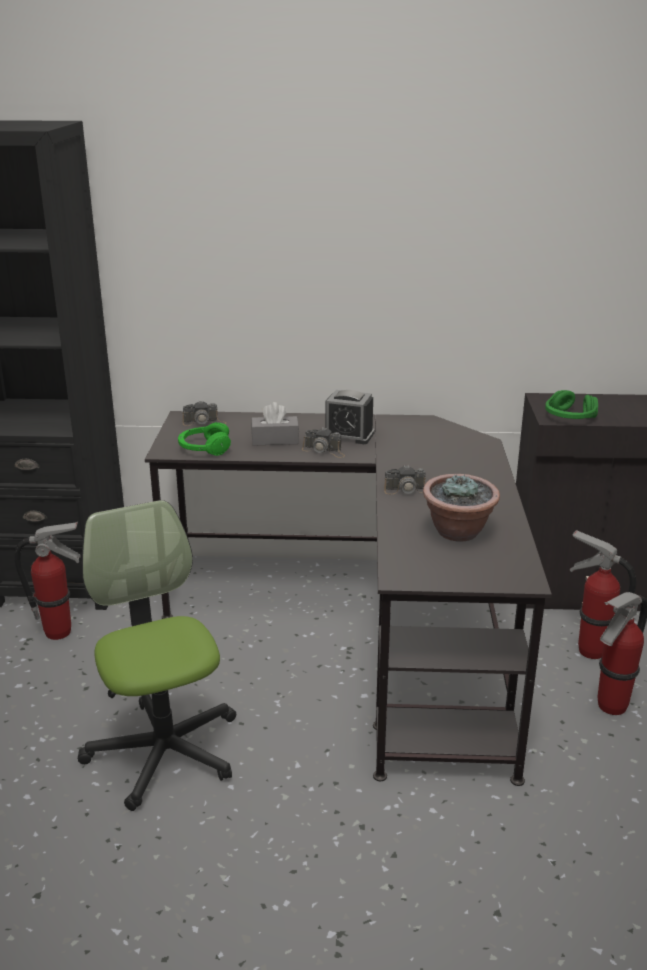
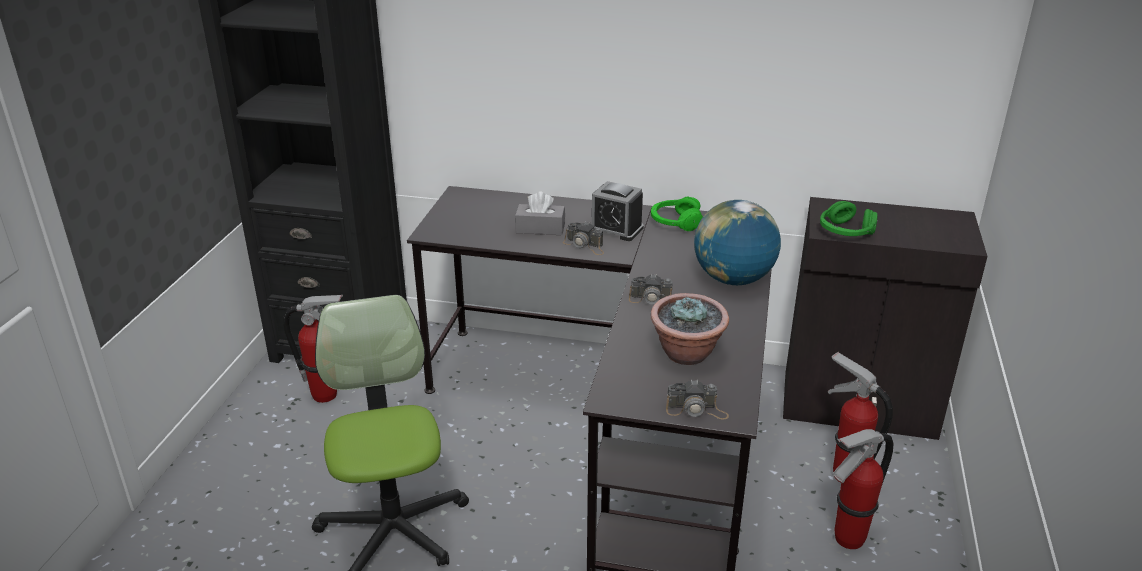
camera: 10 degrees right, 5 degrees up
(204, 422) = (477, 201): camera -> camera (696, 410)
(204, 448) = (467, 233): green headphones -> green headphones (675, 222)
(475, 468) = (733, 279): none -> globe

